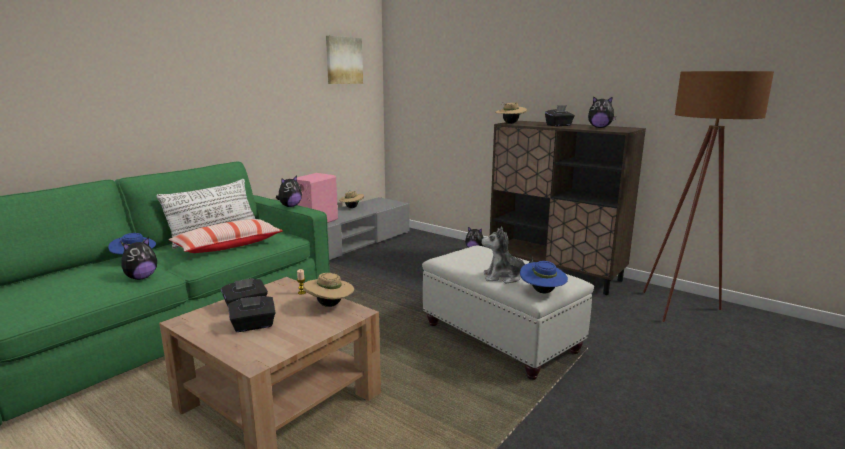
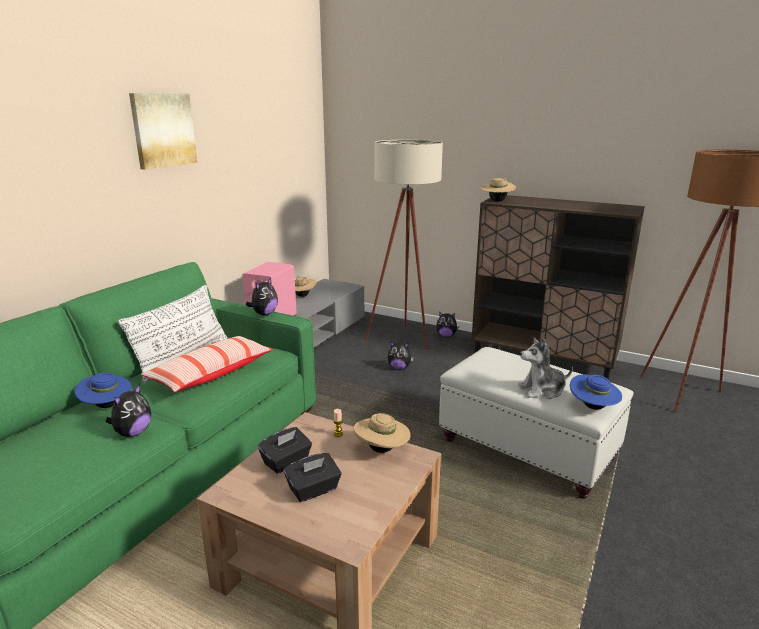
camera: 10 degrees left, 5 degrees up
(343, 60) = (286, 123): picture -> picture (163, 130)
(434, 252) = (404, 342): none -> beige floor lamp
(559, 125) = (553, 204): black tissue box -> none
(599, 128) = (599, 207): plush toy -> plush toy (399, 368)

